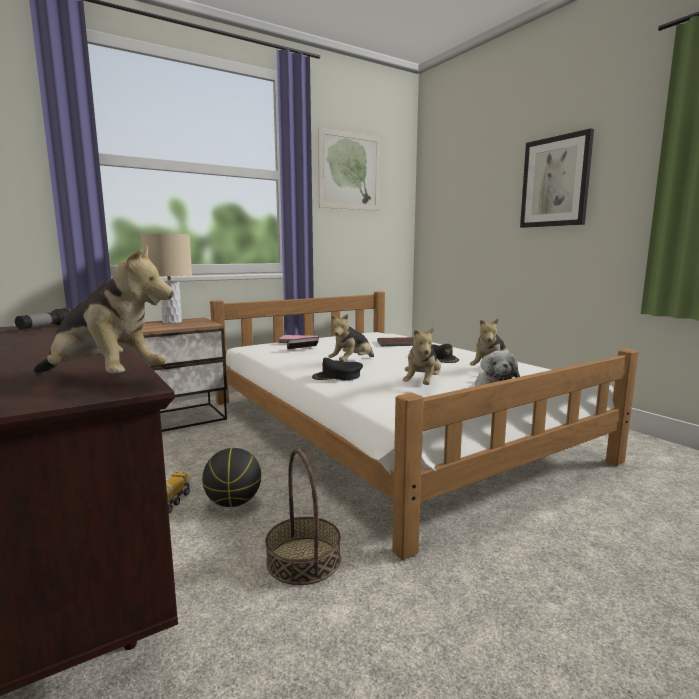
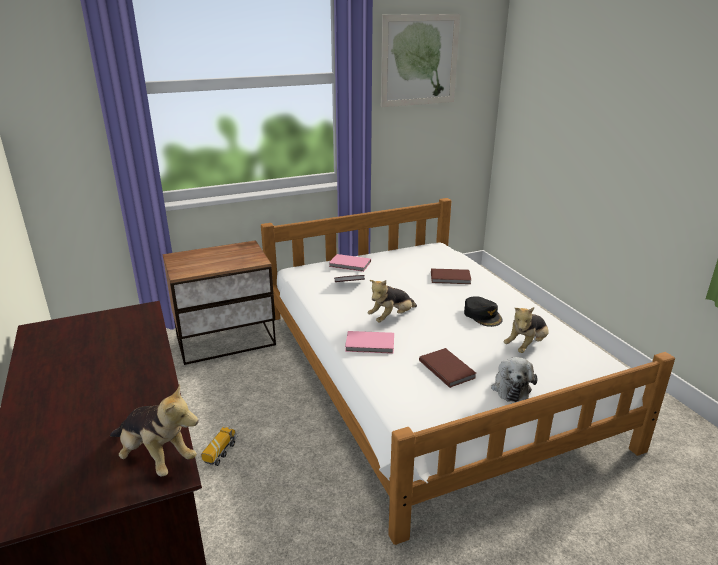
camera: 10 degrees right, 15 degrees up
(45, 327) = (112, 321): flashlight -> none
(172, 322) = (224, 252): beige table lamp -> none
(233, 503) = (269, 460): basketball -> none
(303, 560) = (316, 532): basket -> none
(337, 376) = (370, 344): black cap -> pink book
(423, 384) = (447, 368): plush toy -> brown book
(555, 182) = (649, 117): picture -> none

